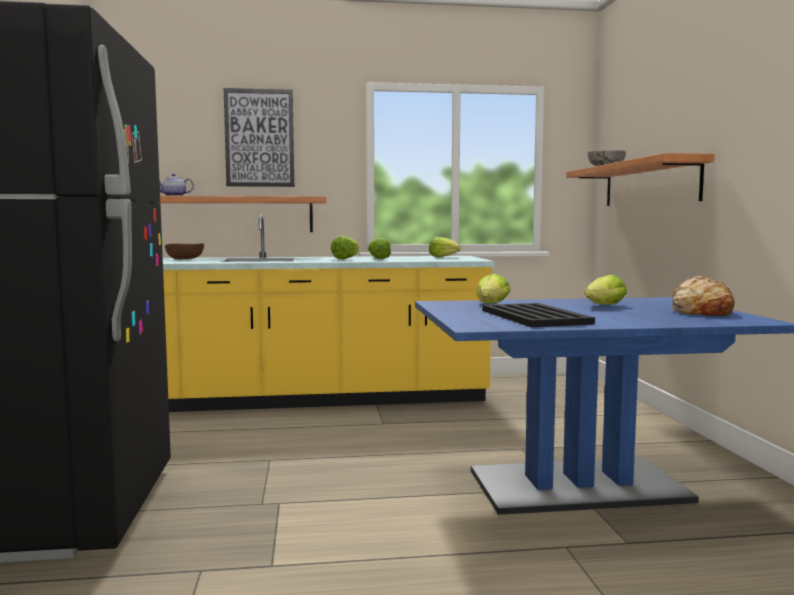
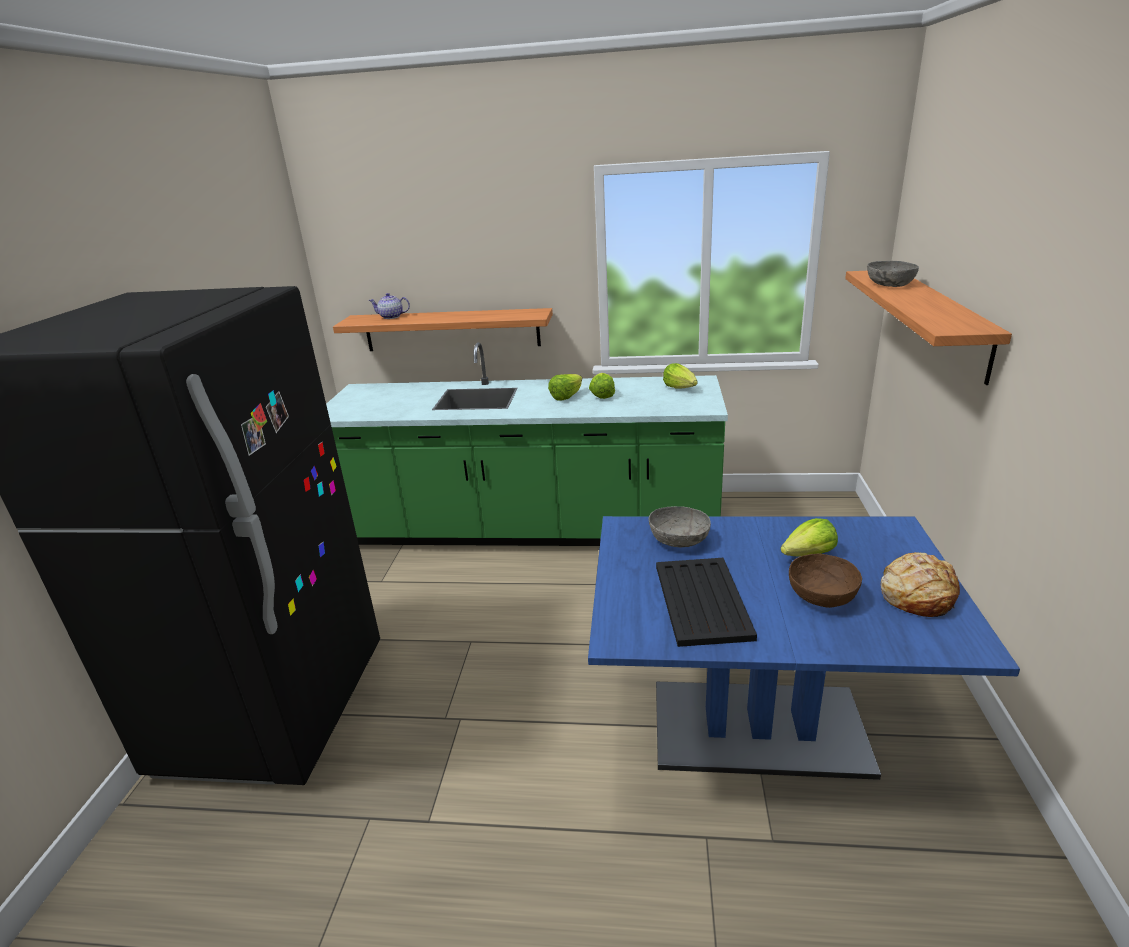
camera: 15 degrees right, 20 degrees up
(185, 259) = (404, 394): brown bowl -> brown bowl (821, 595)
(259, 138) = (475, 243): picture -> none
(302, 399) = (530, 529): yellow counter -> green counter
(492, 304) = (679, 540): lettuce -> grey bowl

